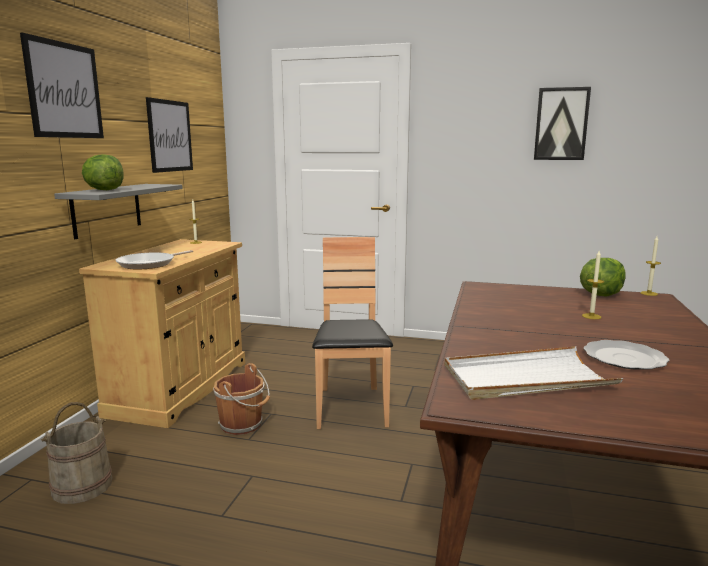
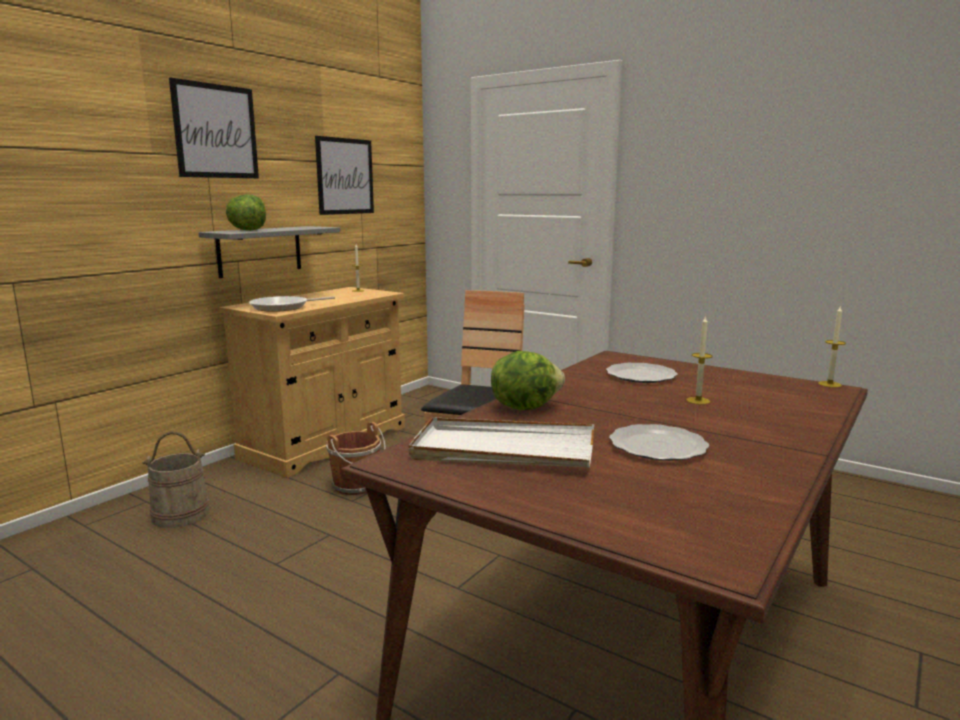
camera: 20 degrees right, 0 degrees up
(524, 300) = (642, 376): none -> plate
(561, 124) = (809, 156): picture -> none
(600, 294) = (756, 379): lettuce -> lettuce (524, 407)

